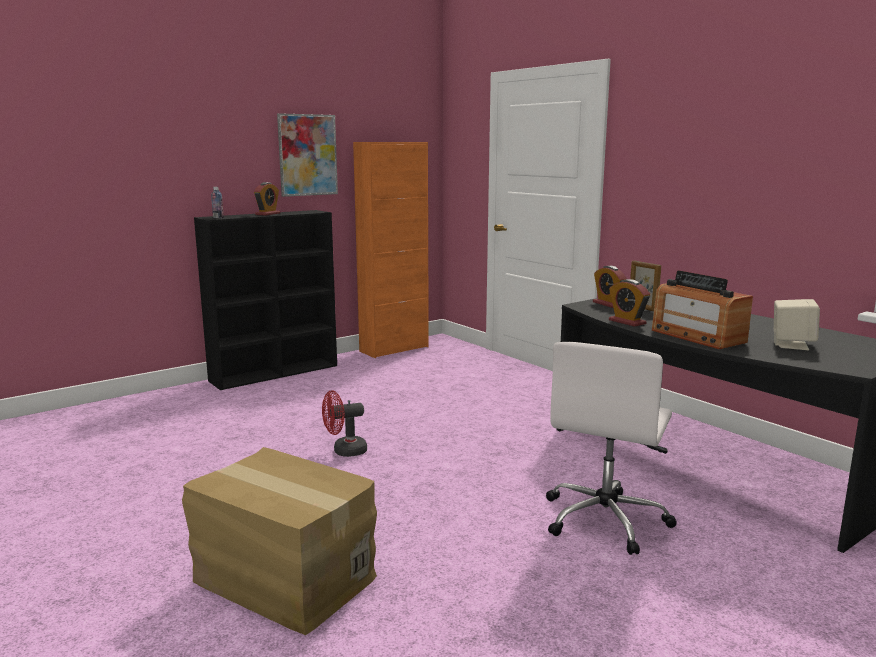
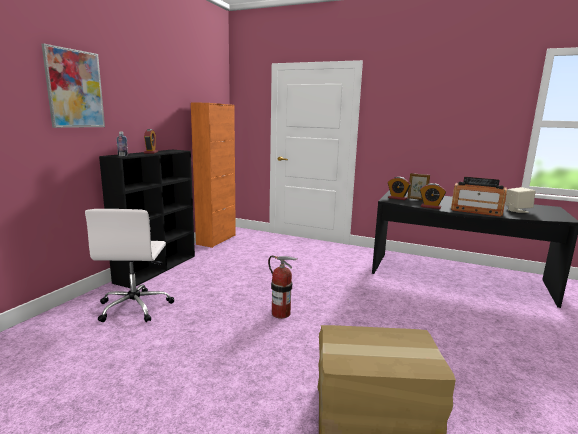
camera: 30 degrees left, 0 degrees up
(307, 155) = (165, 110): picture -> picture (75, 89)
(344, 451) = (281, 313): red fan -> fire extinguisher
(605, 519) = (464, 318): white office chair -> white office chair (135, 307)

